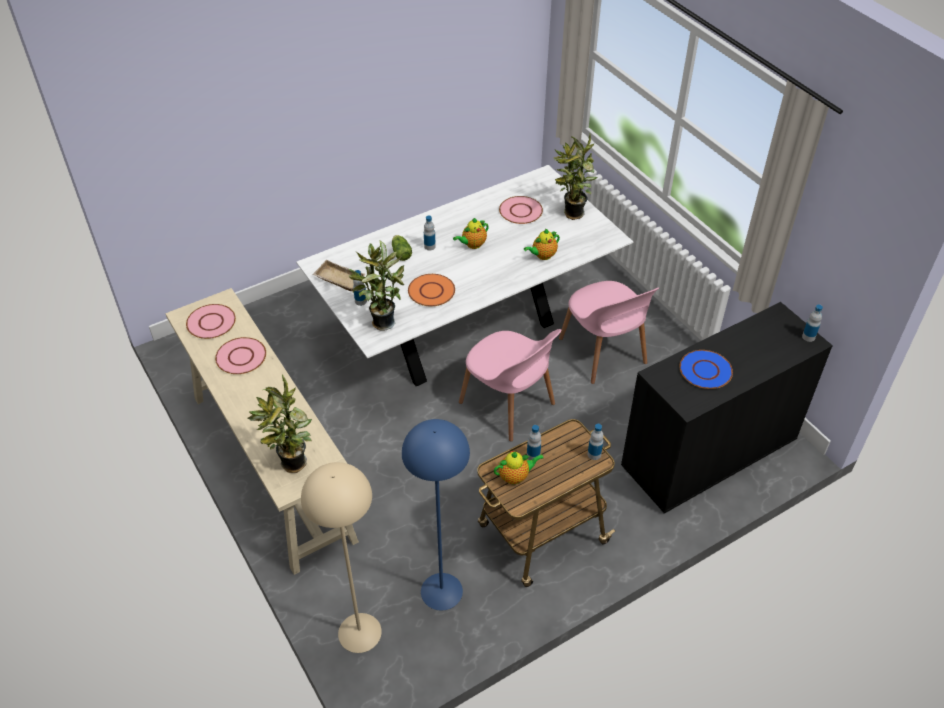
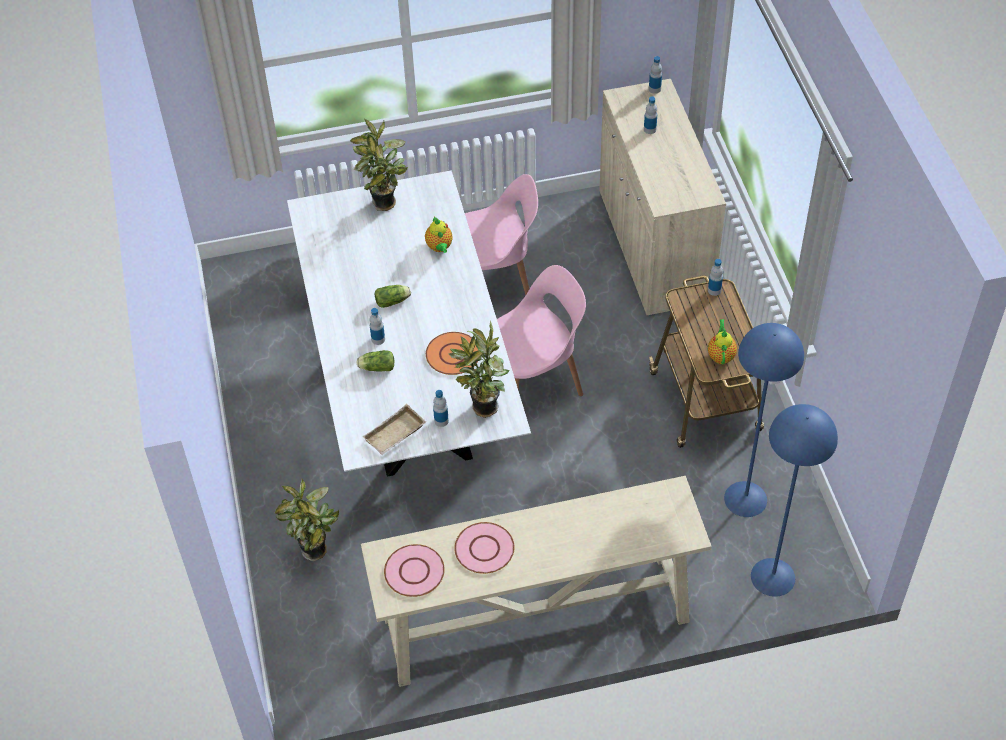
camera: 70 degrees left, 5 degrees up
(292, 465) = (660, 525): potted plant -> potted plant (316, 553)
(359, 633) = (773, 577): beige floor lamp -> blue floor lamp
(472, 245) = (393, 301): teapot -> lettuce
(521, 211) = (357, 245): pink plate -> none
(533, 455) = (700, 335): bottle -> bottle (650, 129)
(705, 370) = (670, 170): blue plate -> none
(709, 453) = (654, 247): black cabinet -> beige cabinet

